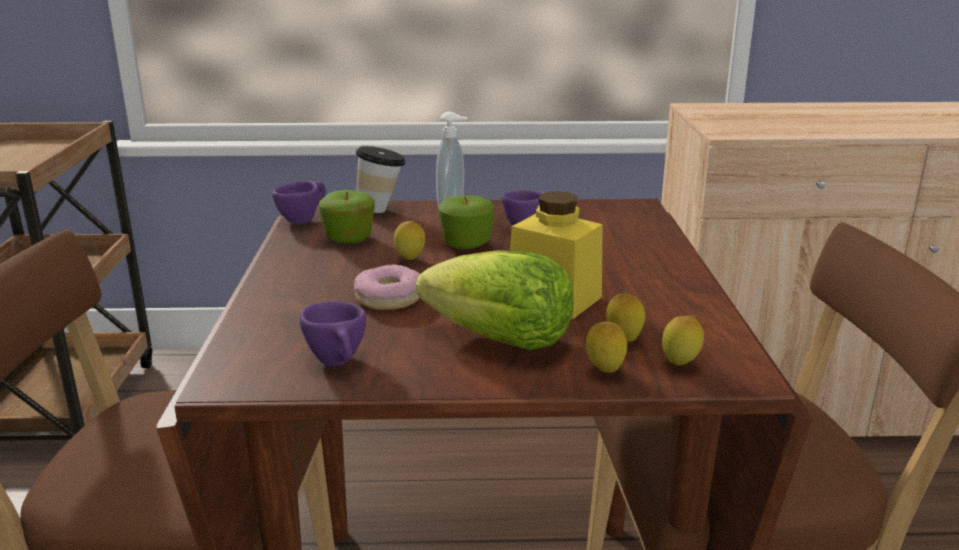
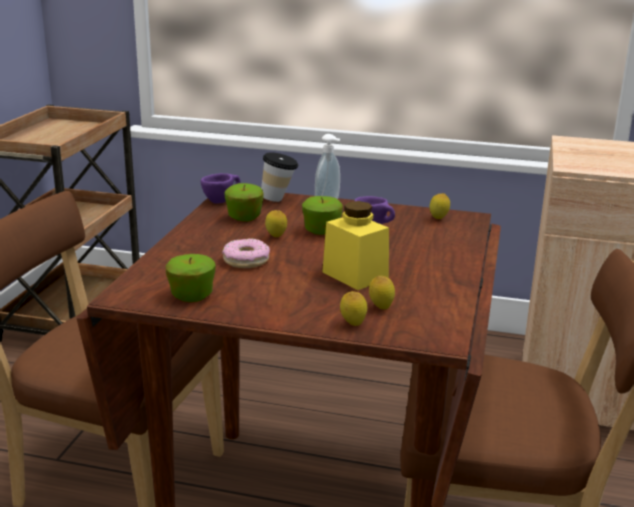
camera: 15 degrees right, 0 degrees up
(340, 363) = (191, 296): purple cup -> apple
(501, 341) = (300, 297): lettuce -> none
(680, 365) = (405, 328): lemon -> lemon (438, 219)

